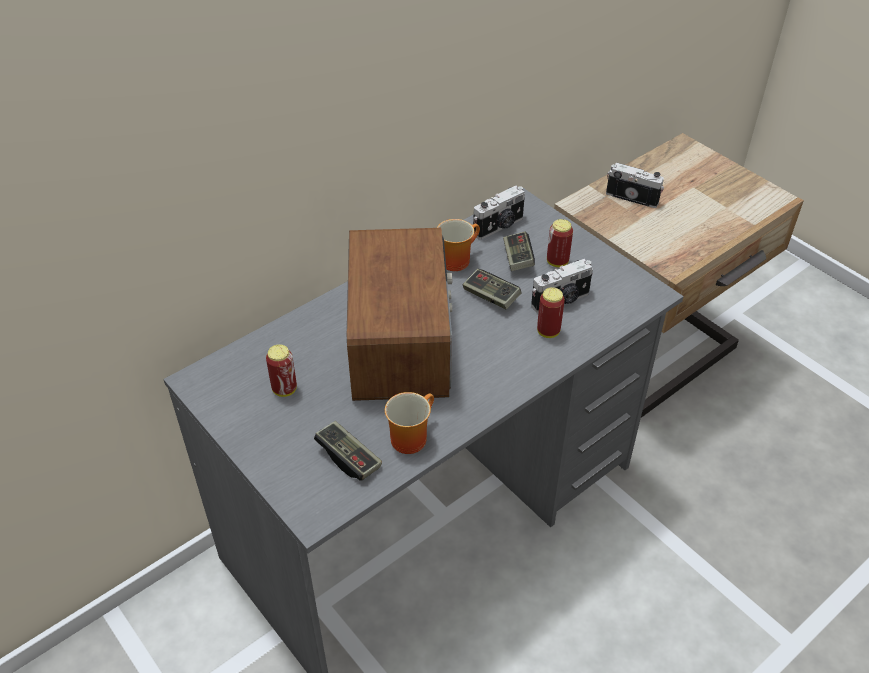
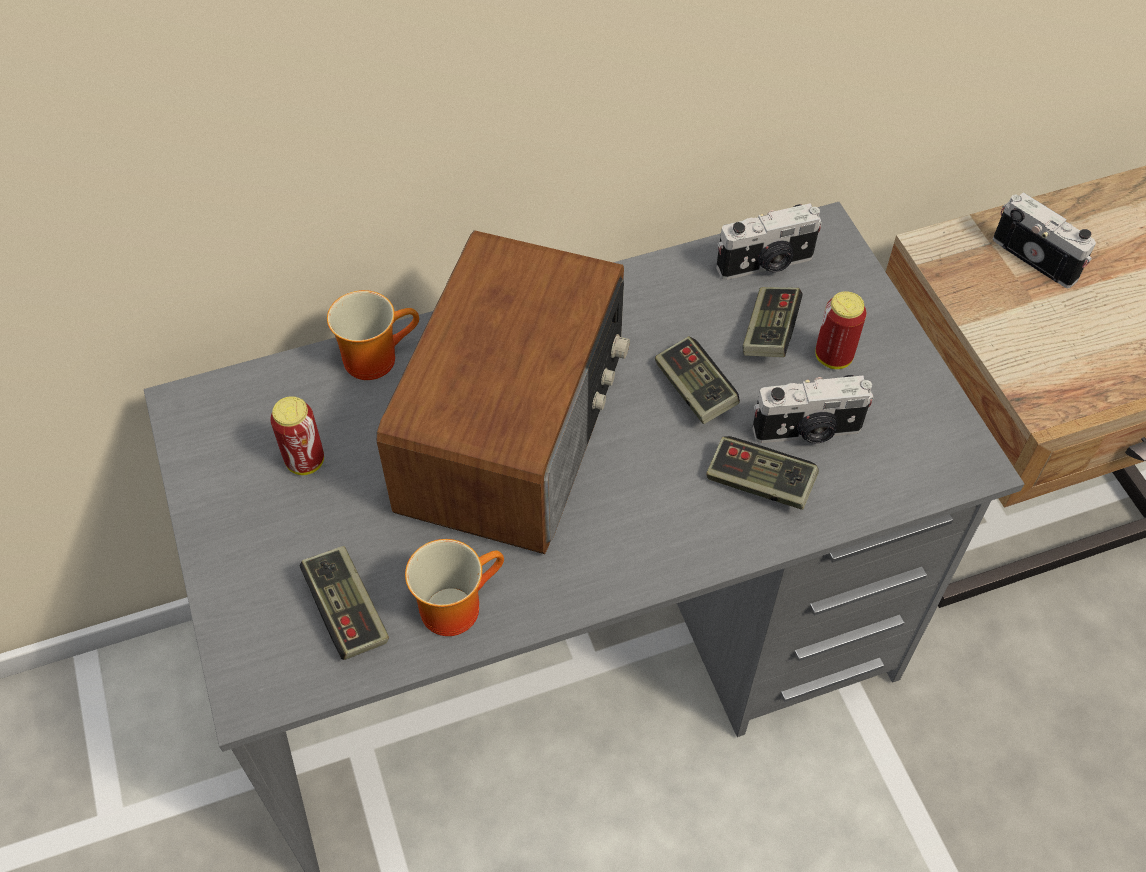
camera: 20 degrees right, 10 degrees up
(455, 259) = (668, 304): mug -> mug (375, 355)
(548, 331) = (759, 483): can -> game controller

